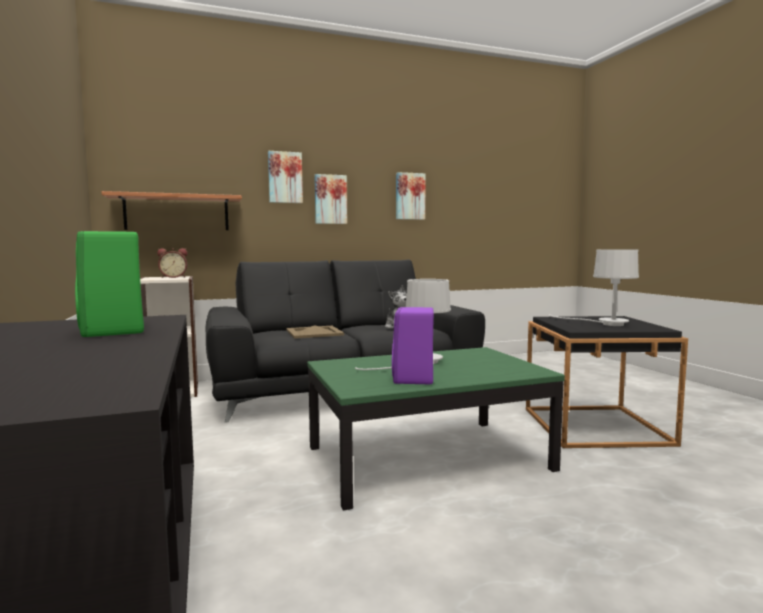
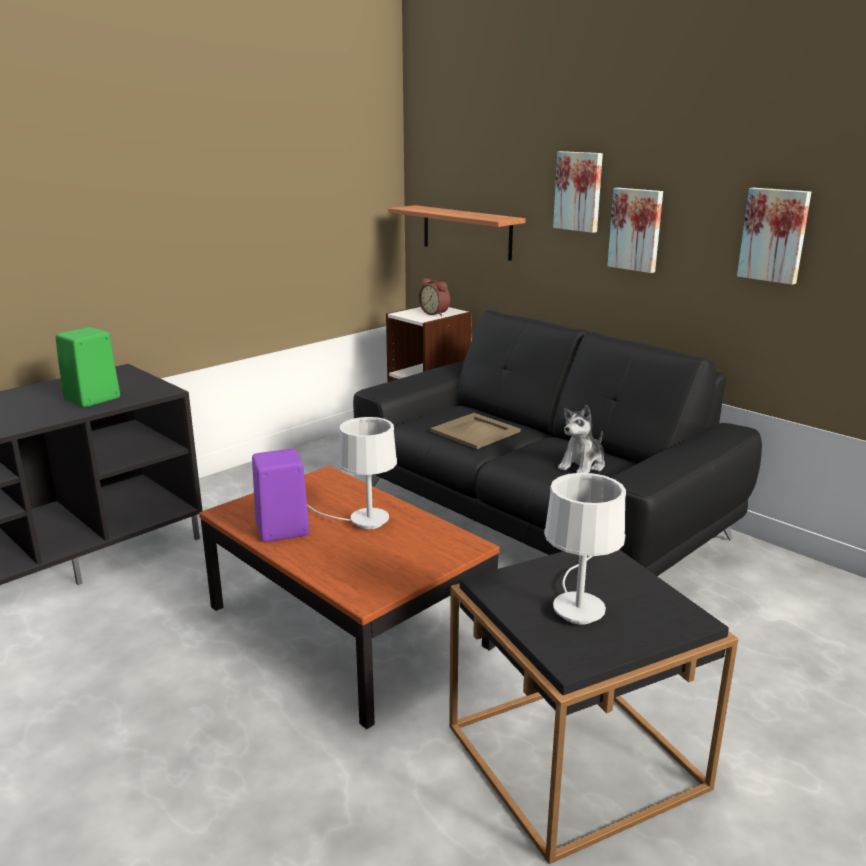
camera: 65 degrees right, 15 degrees up
(427, 458) = (348, 626): green coffee table -> brown coffee table

